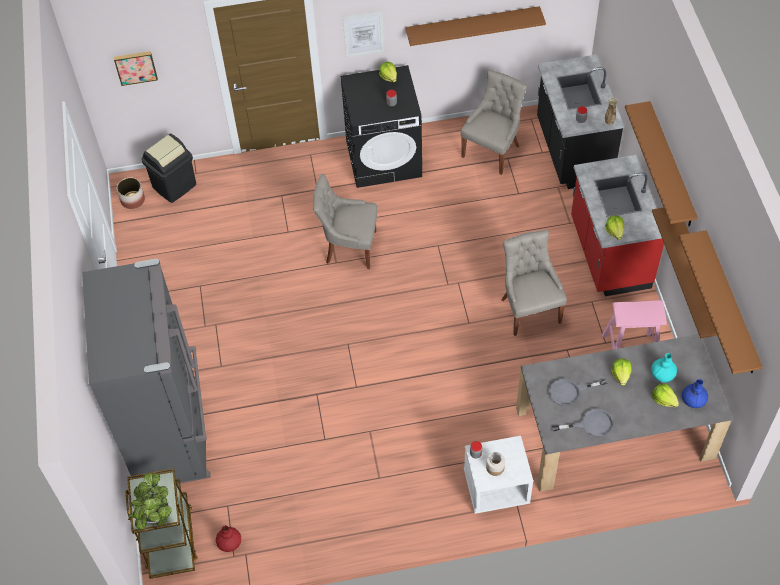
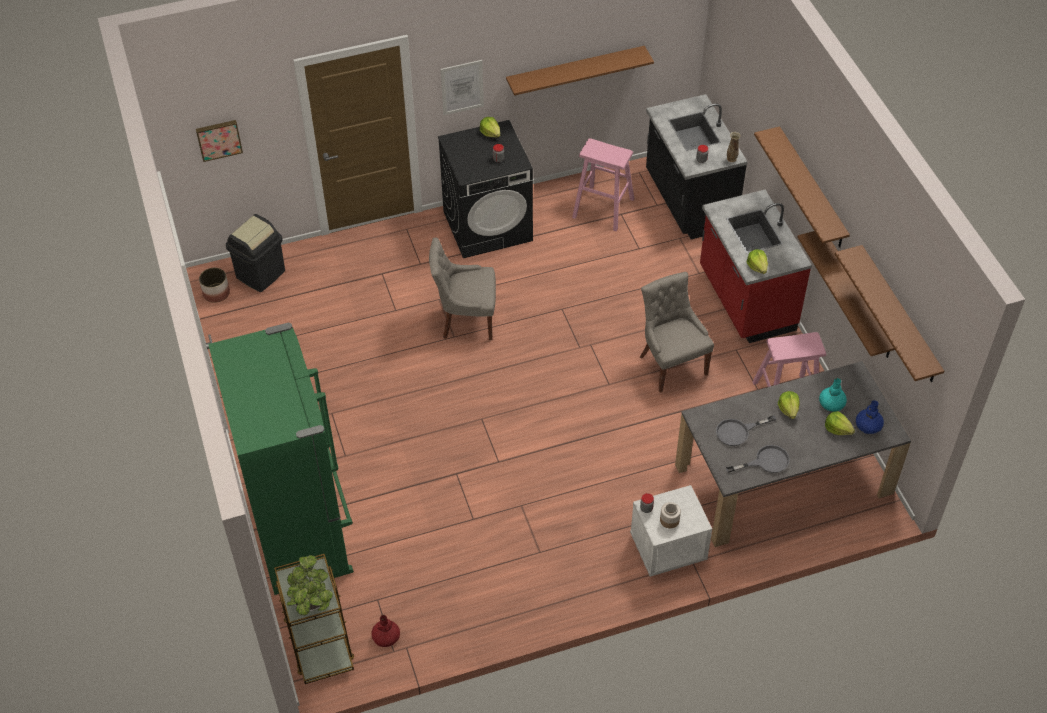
camera: 10 degrees left, 5 degrees down
(172, 433) = (302, 531): grey fridge -> green fridge
(492, 151) = (603, 208): grey chair -> pink stool

